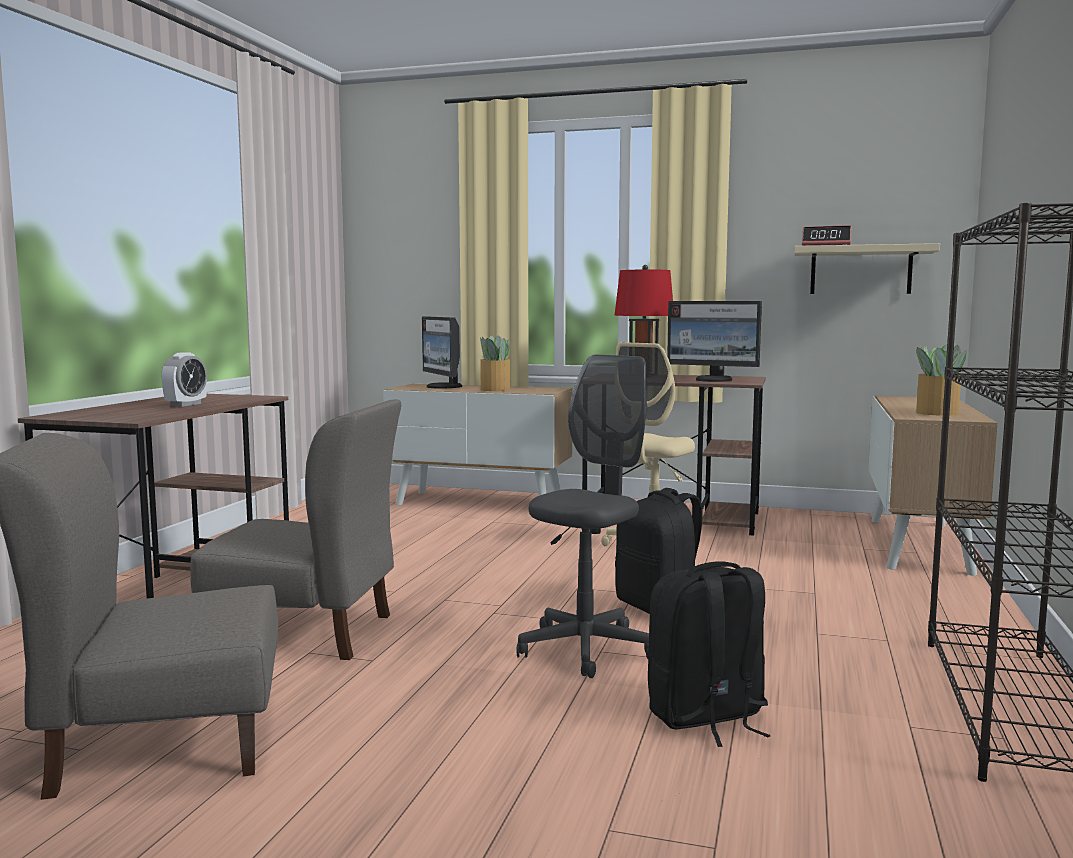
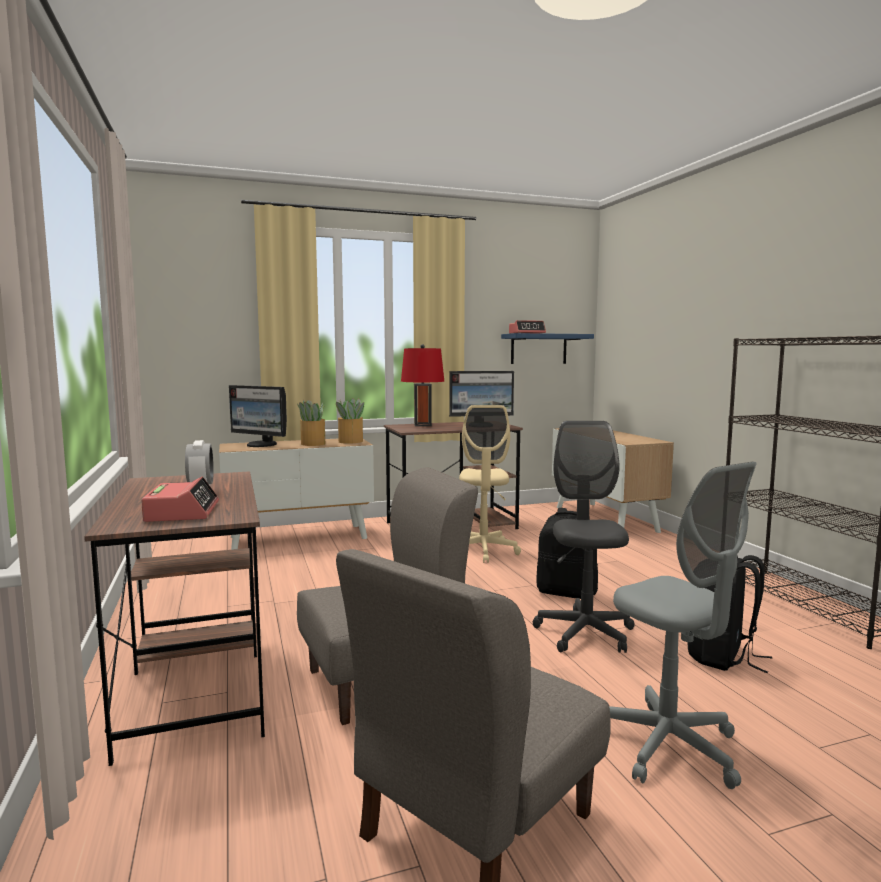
camera: 35 degrees left, 0 degrees up
(121, 413) = (182, 512): none -> alarm clock
(440, 762) = (669, 746): none -> grey office chair
(860, 270) = (538, 349): beige shelf -> blue shelf
(936, 413) = (628, 438): potted plant -> potted plant (350, 441)

